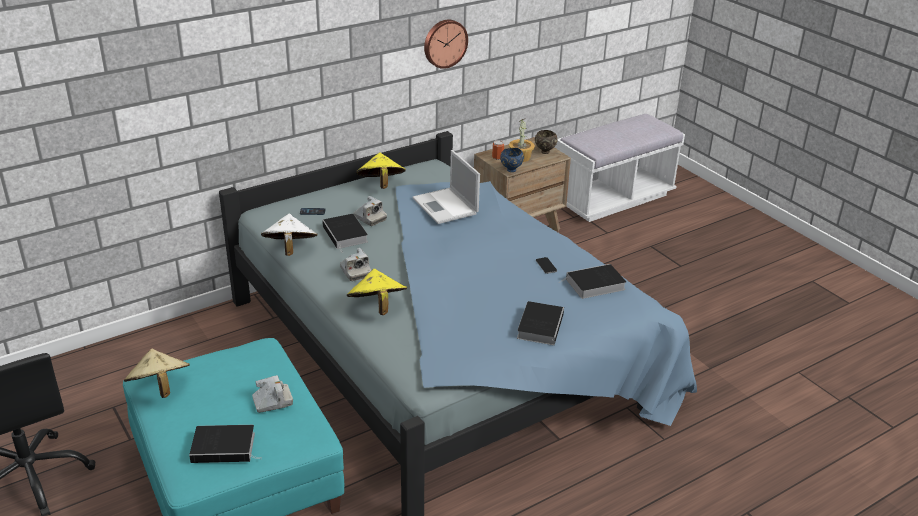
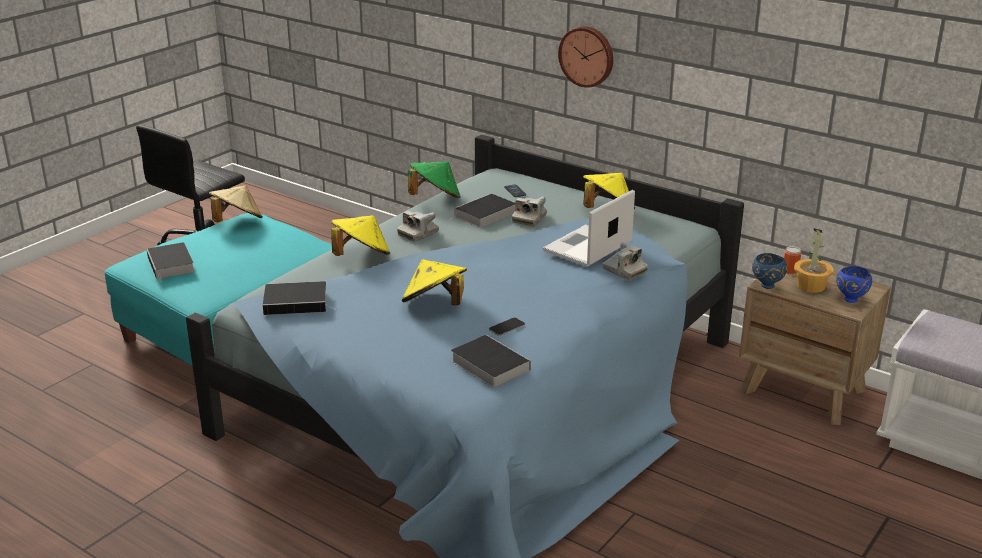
camera: 70 degrees right, 5 degrees down
(273, 402) = (239, 269): camera -> camera (624, 270)
(290, 249) = (435, 198): white hat -> green hat
(444, 43) = (757, 82): wall clock -> wall clock (587, 56)
(495, 287) = (435, 305): none -> yellow hat
(540, 325) = (376, 343): book -> book (298, 302)
(544, 152) = (851, 299): brown bowl -> blue bowl

